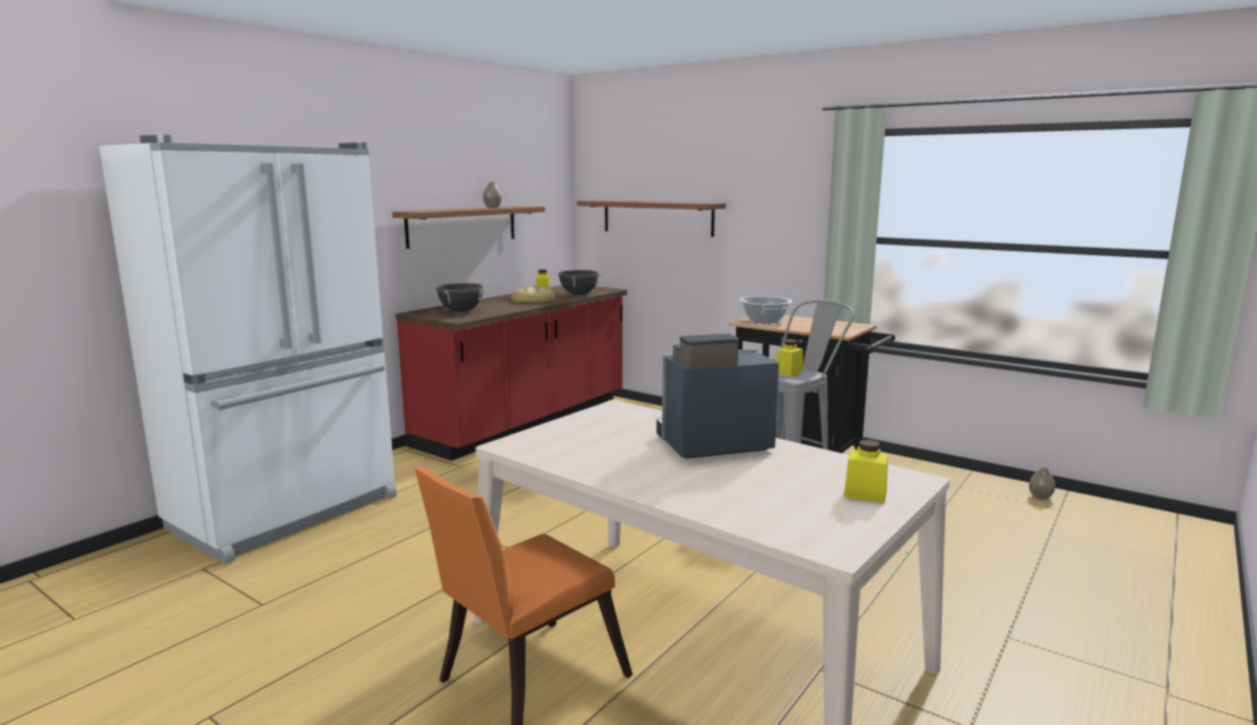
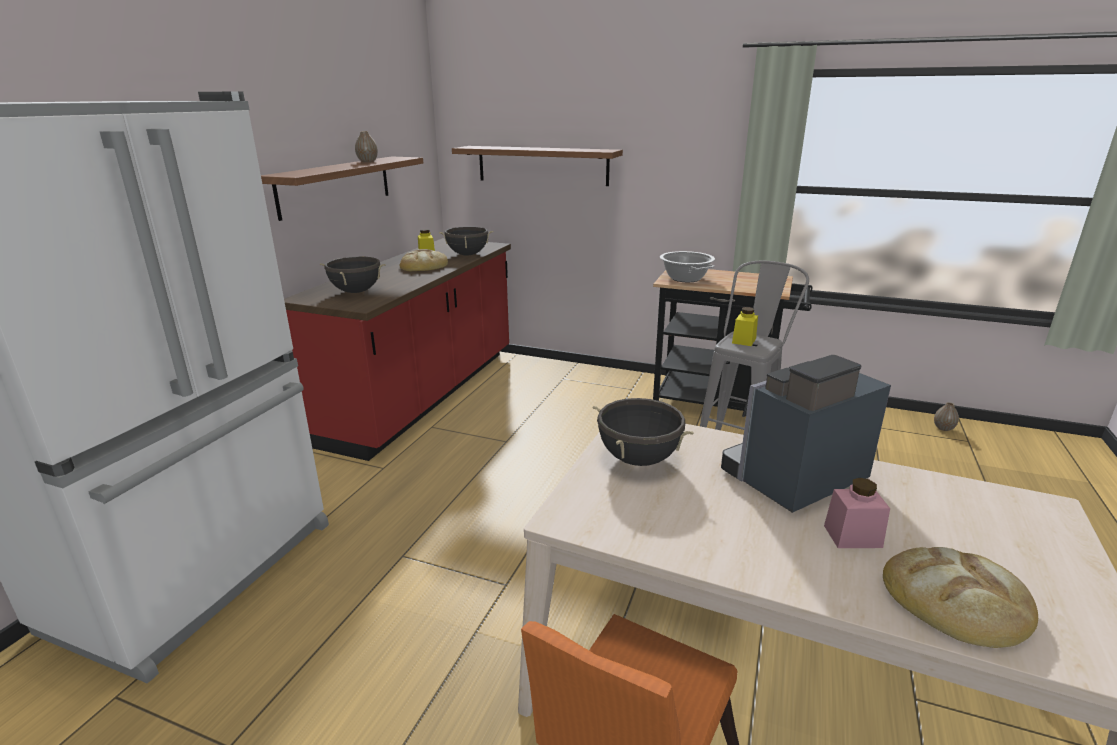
camera: 15 degrees left, 10 degrees up
(598, 424) = (638, 459): none -> black cooking pot
(717, 475) = (852, 536): none -> pink jar
(754, 509) = (956, 600): none -> bread
(865, 494) = (1034, 544): yellow jar -> none

